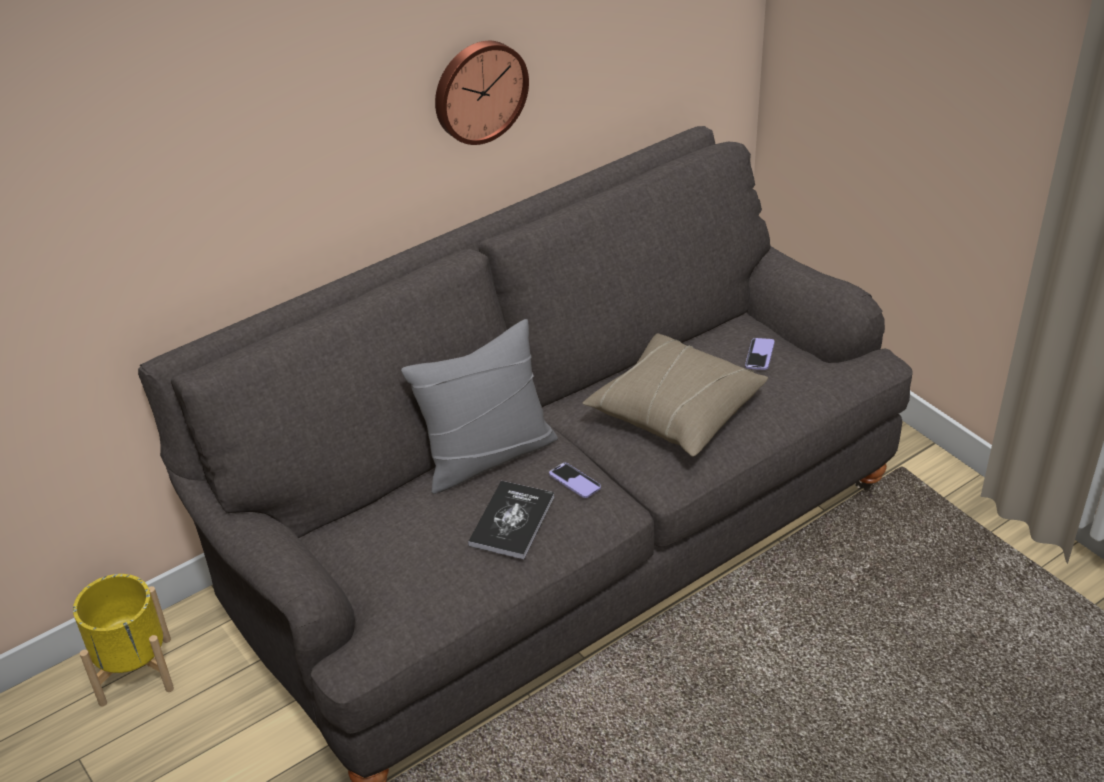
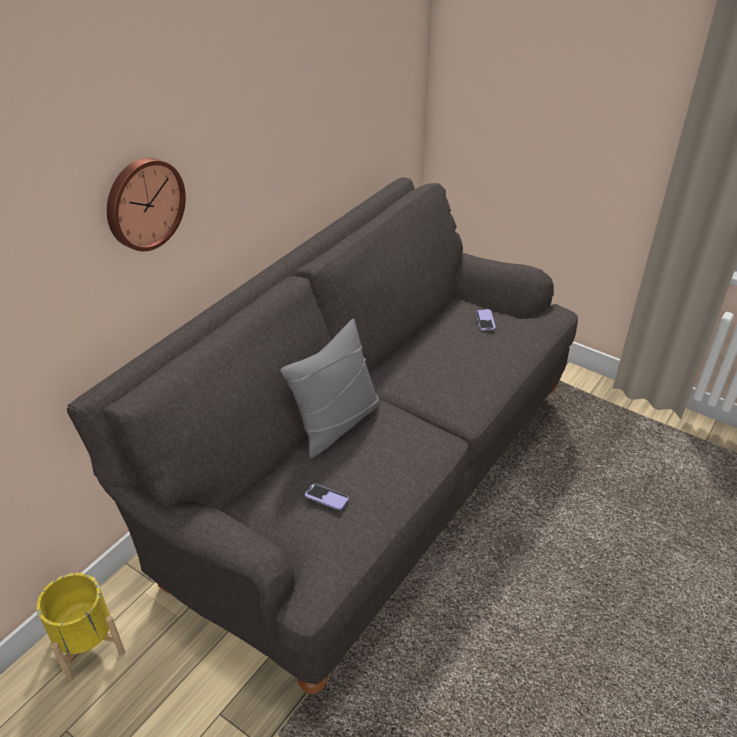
camera: 20 degrees left, 0 degrees up
(478, 91) = (278, 160): wall clock -> wall clock (143, 203)
(512, 521) = (379, 466): book -> none
(575, 481) = (409, 428): phone -> phone (327, 497)
(675, 411) = (451, 367): beige pillow -> none

